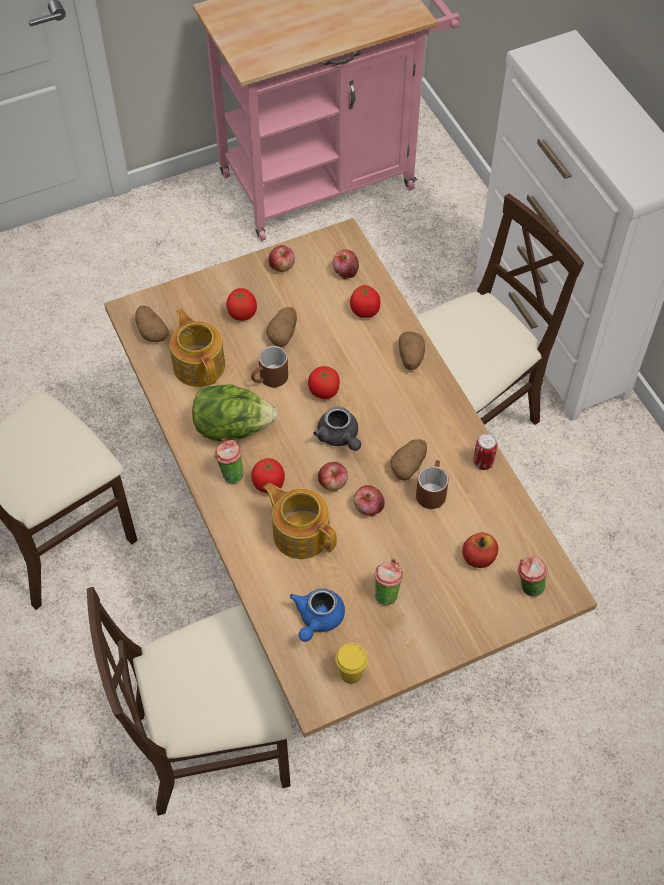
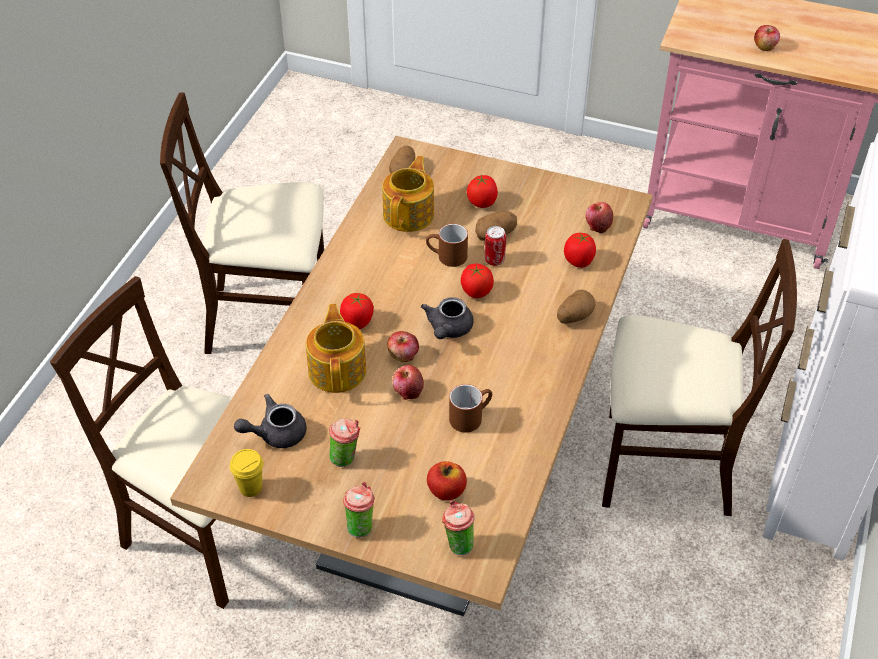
camera: 45 degrees right, 10 degrees down
(230, 473) = (340, 296): cup -> cup (360, 525)
(233, 428) = (380, 269): lettuce -> none
(282, 266) = (552, 191): apple -> apple (764, 47)
(317, 619) = (275, 433): blue teapot -> grey teapot
(408, 465) = (476, 386): potato -> none
(483, 462) = (538, 428): can -> can (494, 260)

